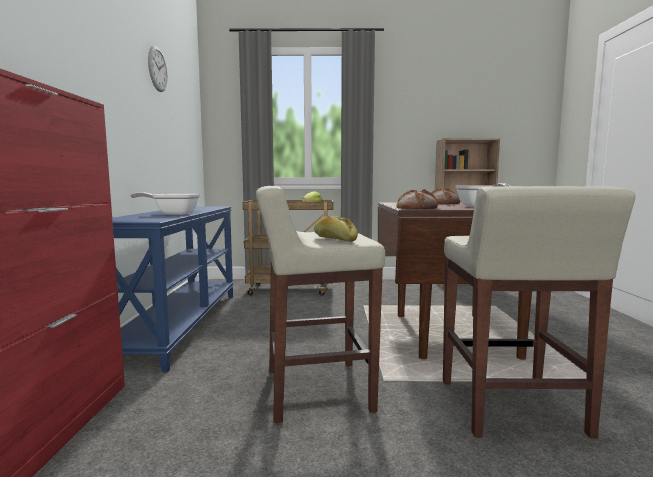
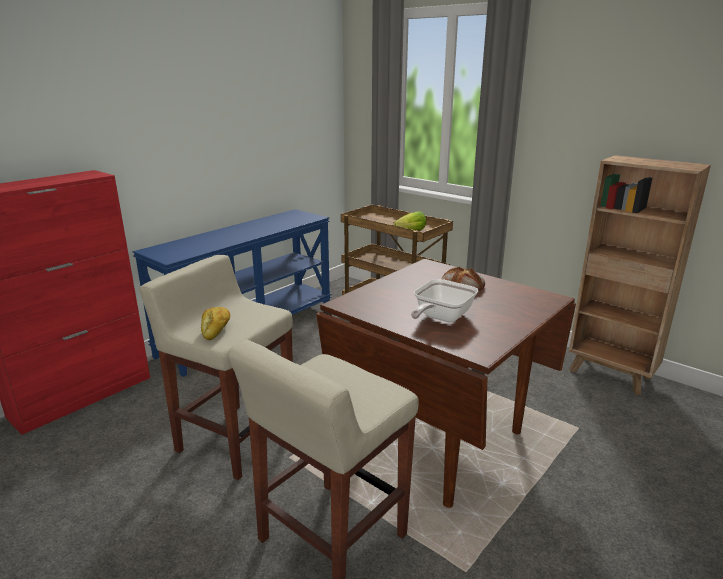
camera: 40 degrees right, 15 degrees up
(157, 69) = (249, 77): wall clock -> none
(173, 214) = (223, 239): frying pan -> none
(417, 208) = (359, 302): bread -> none

